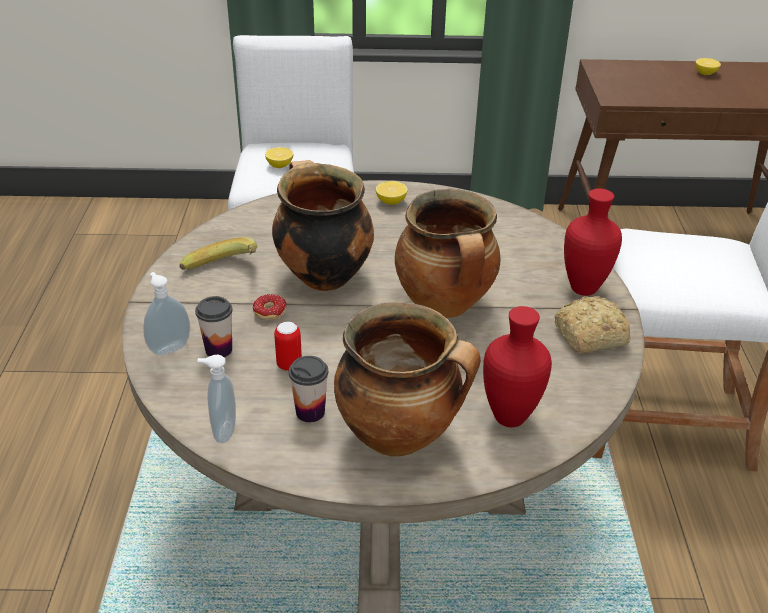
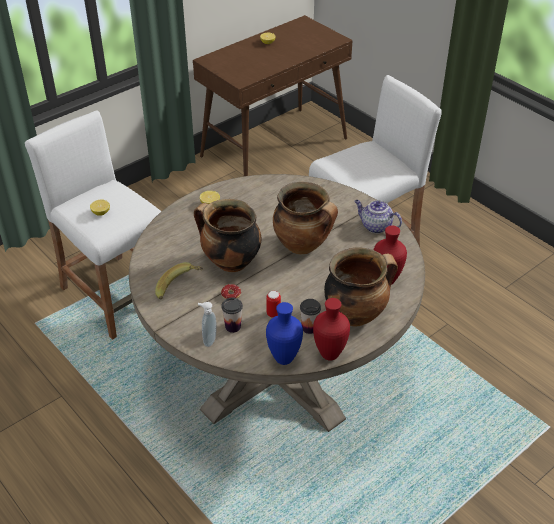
camera: 40 degrees left, 5 degrees up
(222, 431) = (285, 359): soap dispenser -> blue vase
(581, 288) = (348, 204): red vase -> red vase (328, 354)
(587, 336) = (375, 226): bread -> teapot

